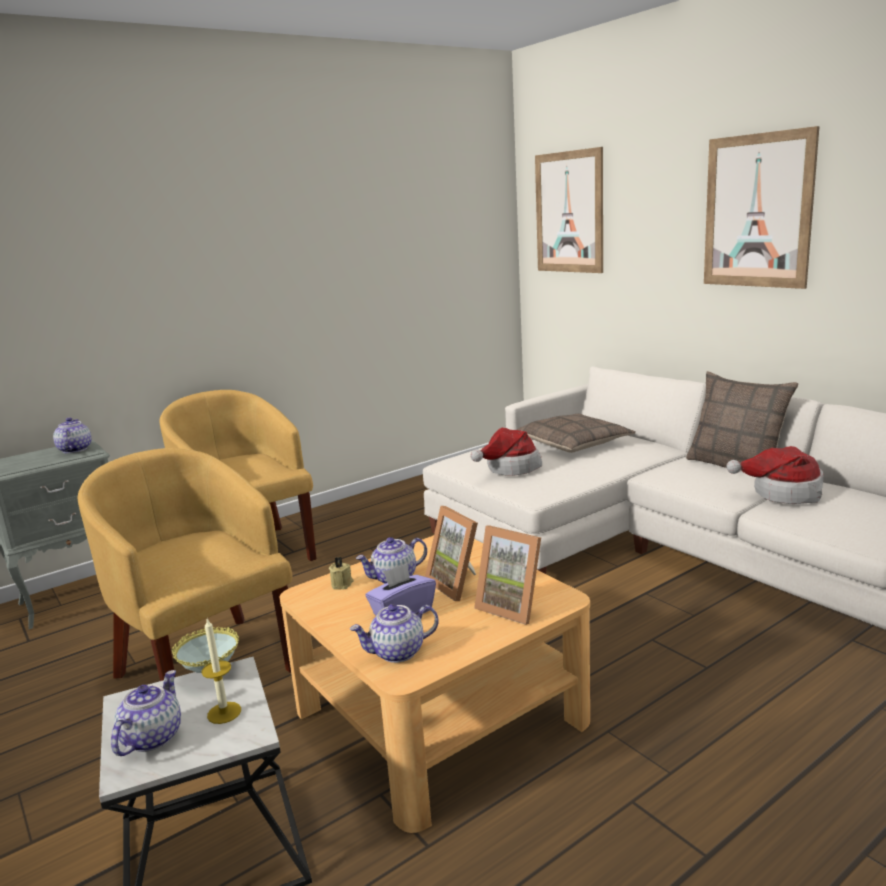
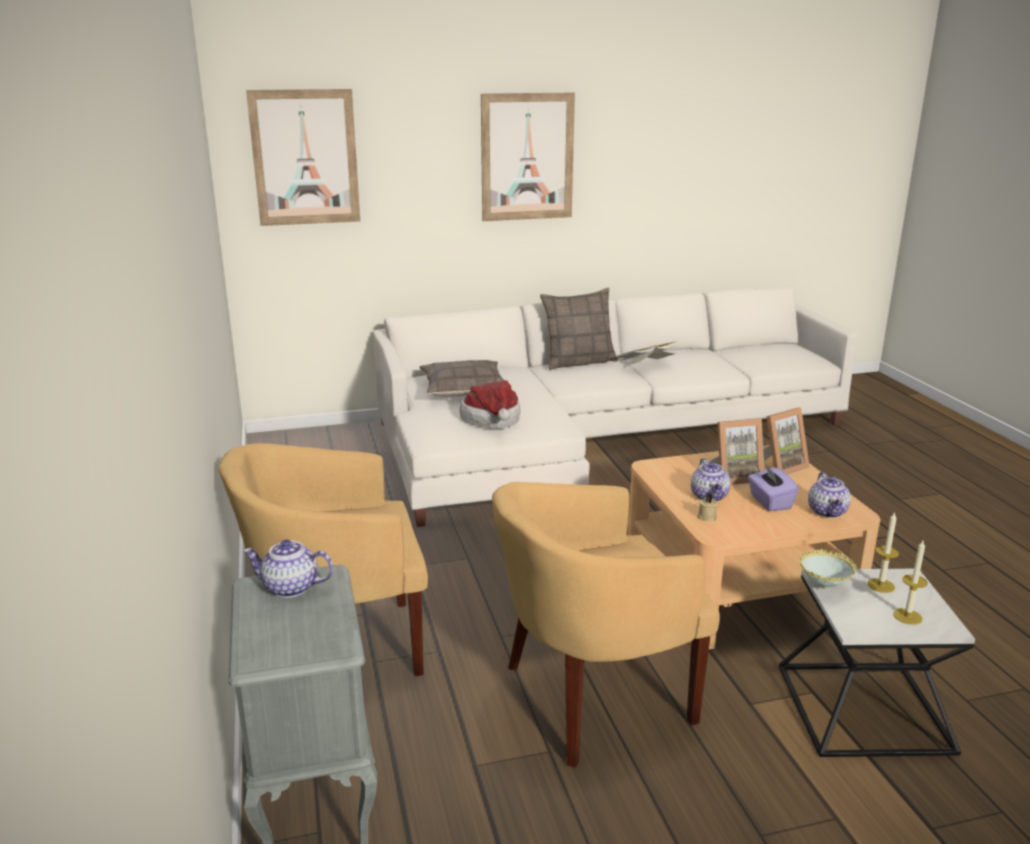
camera: 70 degrees left, 5 degrees up
(151, 737) = (907, 616): teapot -> candle
(783, 493) = (646, 366): hat -> book

